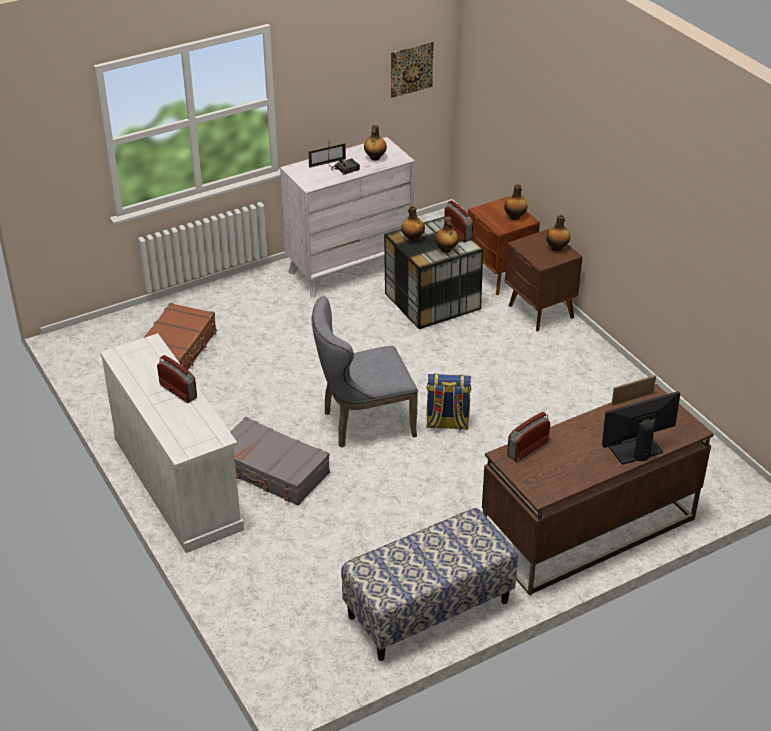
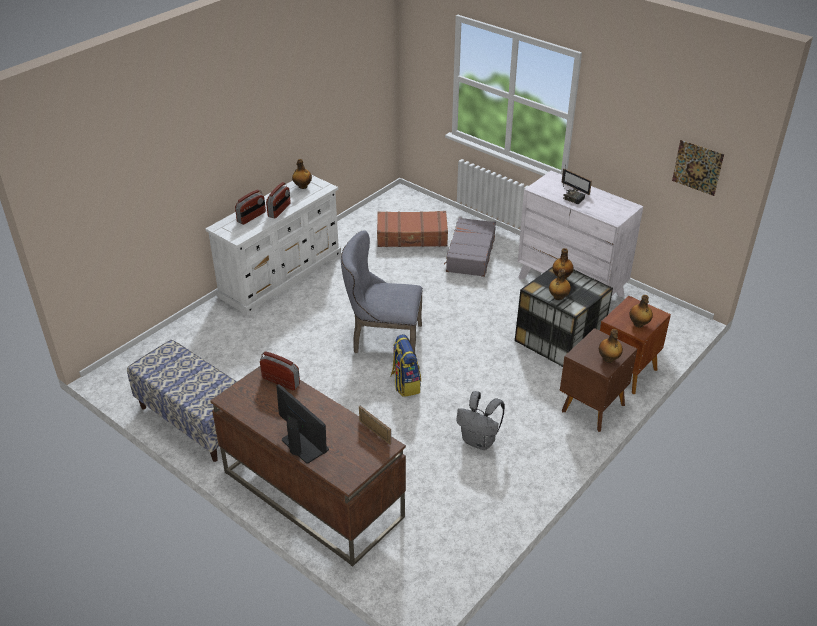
camera: 70 degrees right, 0 degrees up
(271, 471) = (310, 311): grey suitcase -> grey suitcase (470, 254)
(362, 423) = (382, 340): grey chair -> grey chair turned 45 degrees counterclockwise
(375, 158) = (603, 207): bottle -> bottle (302, 186)
(458, 233) = (589, 299): radio -> radio (251, 217)
(556, 394) = (479, 441): none -> grey backpack

